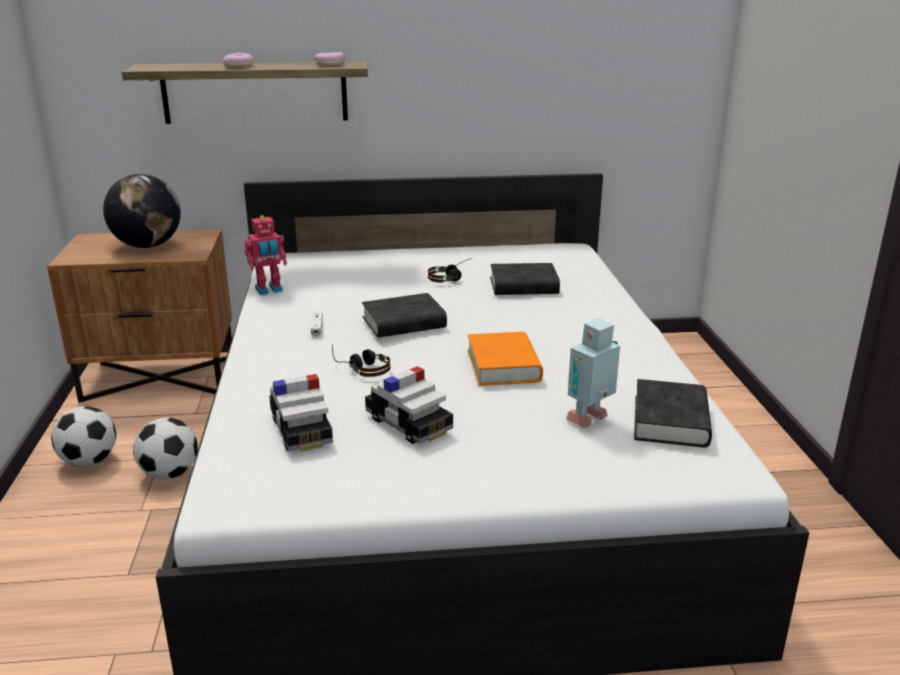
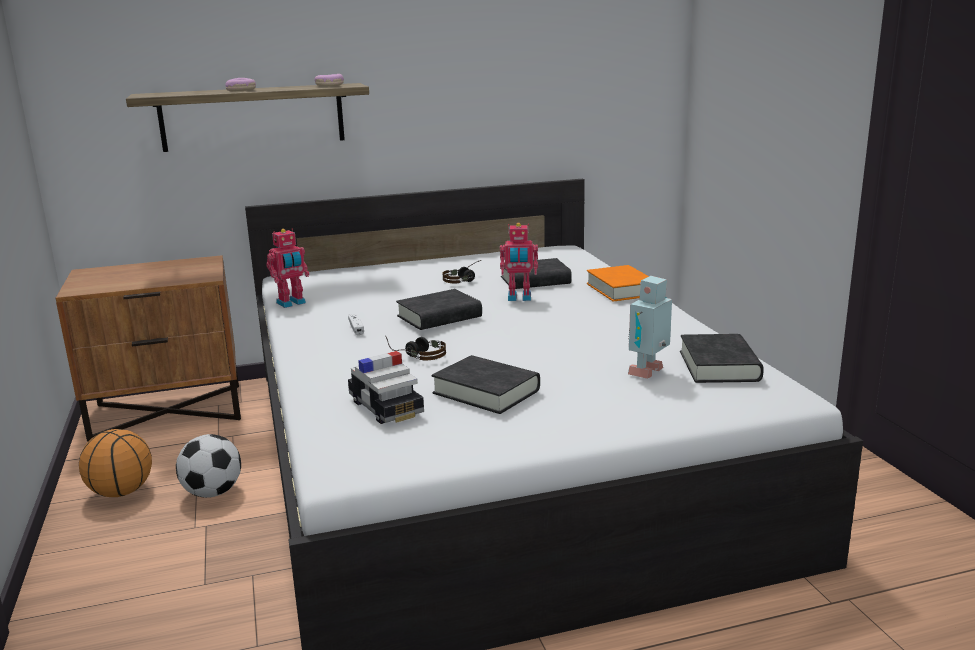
camera: 10 degrees left, 5 degrees down
(89, 461) = (121, 492): football -> basketball
(147, 246) = (154, 273): globe -> none
(409, 423) = (486, 392): toy car -> black book
(496, 307) = (519, 298): none -> toy robot
(503, 366) = (549, 341): orange book -> orange book (622, 289)

